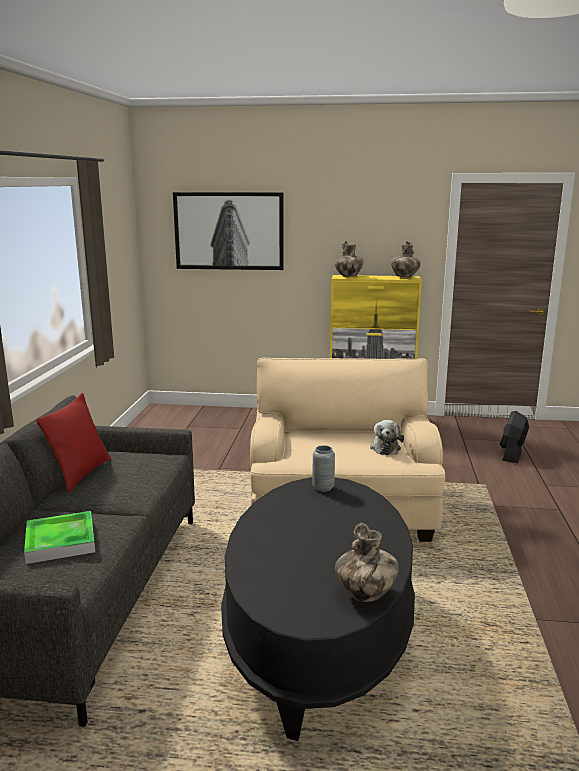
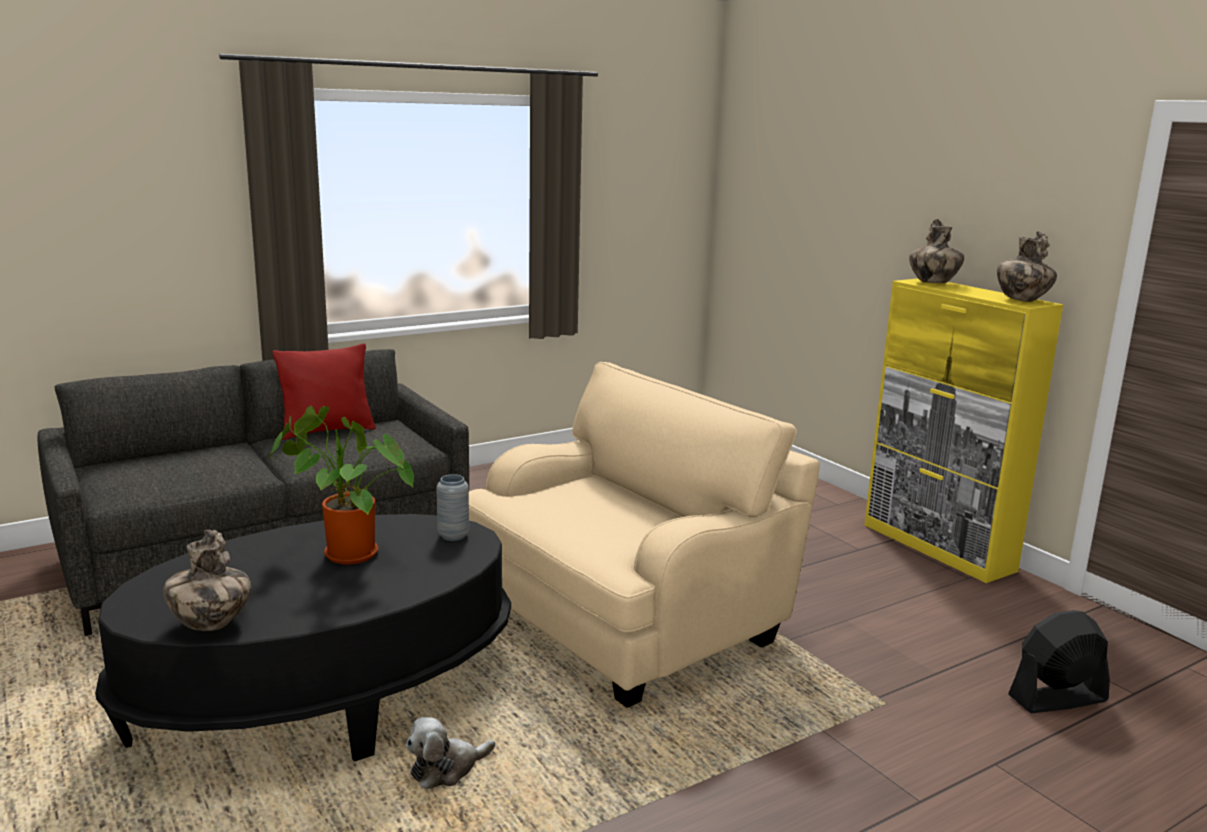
camera: 50 degrees right, 0 degrees up
(60, 541) = (184, 468): tray -> none
(229, 231) = (806, 187): picture -> none
(308, 525) = (344, 555): none -> potted plant
(385, 448) = (634, 536): plush toy -> plush toy (446, 769)

